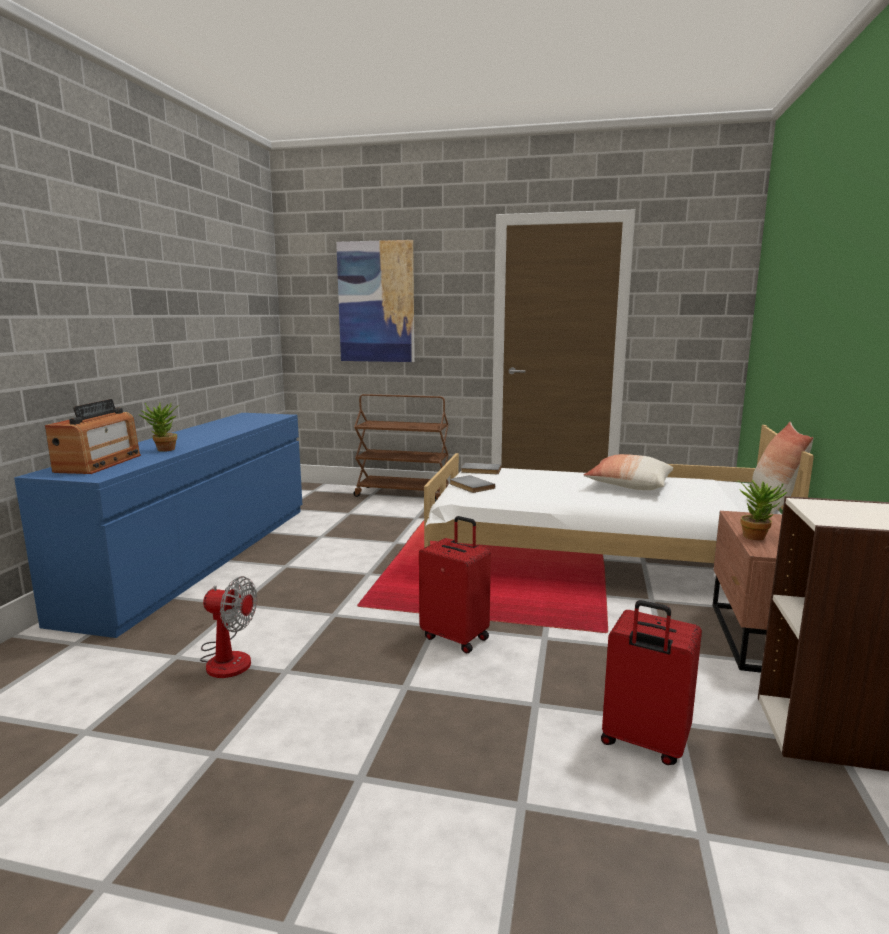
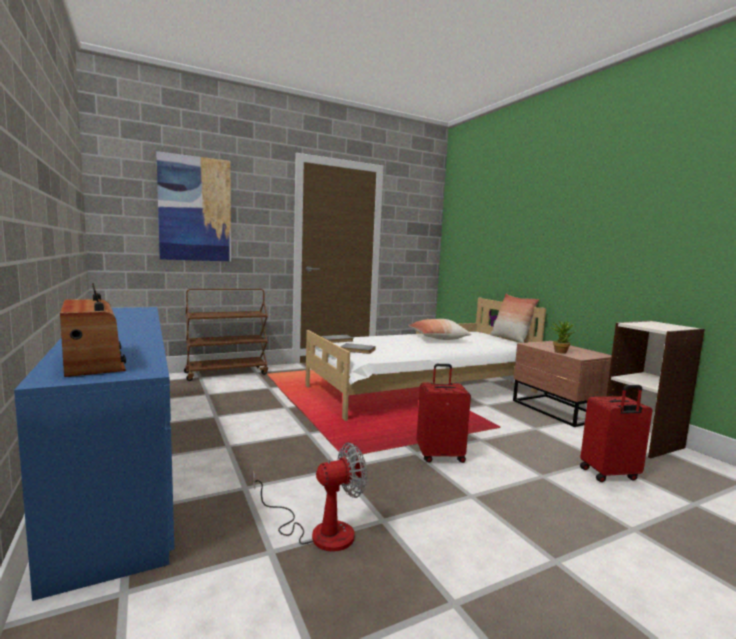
camera: 40 degrees left, 5 degrees down
(163, 450) = (129, 342): potted plant -> none

